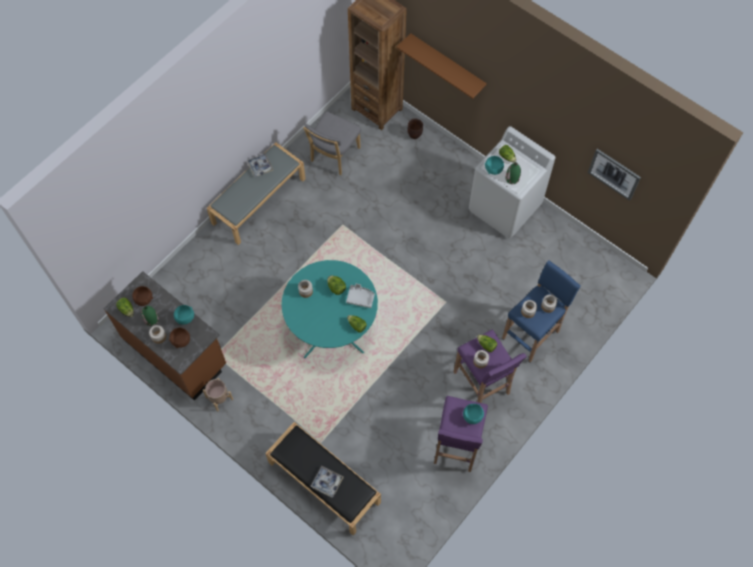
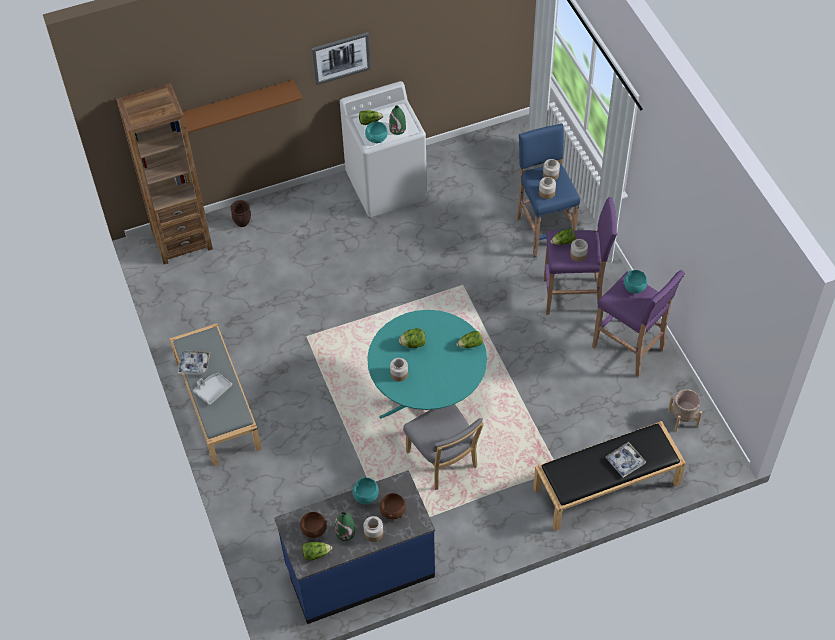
camera: 60 degrees left, 10 degrees down
(176, 351) = (360, 571): brown counter -> blue counter
(219, 398) = (447, 549): beige planter -> beige planter (682, 419)
(333, 156) = (212, 307): grey chair -> grey chair (443, 462)
(360, 298) = (439, 327): grey tray -> grey tray (213, 390)
(614, 174) = (464, 37): picture -> picture (341, 58)

